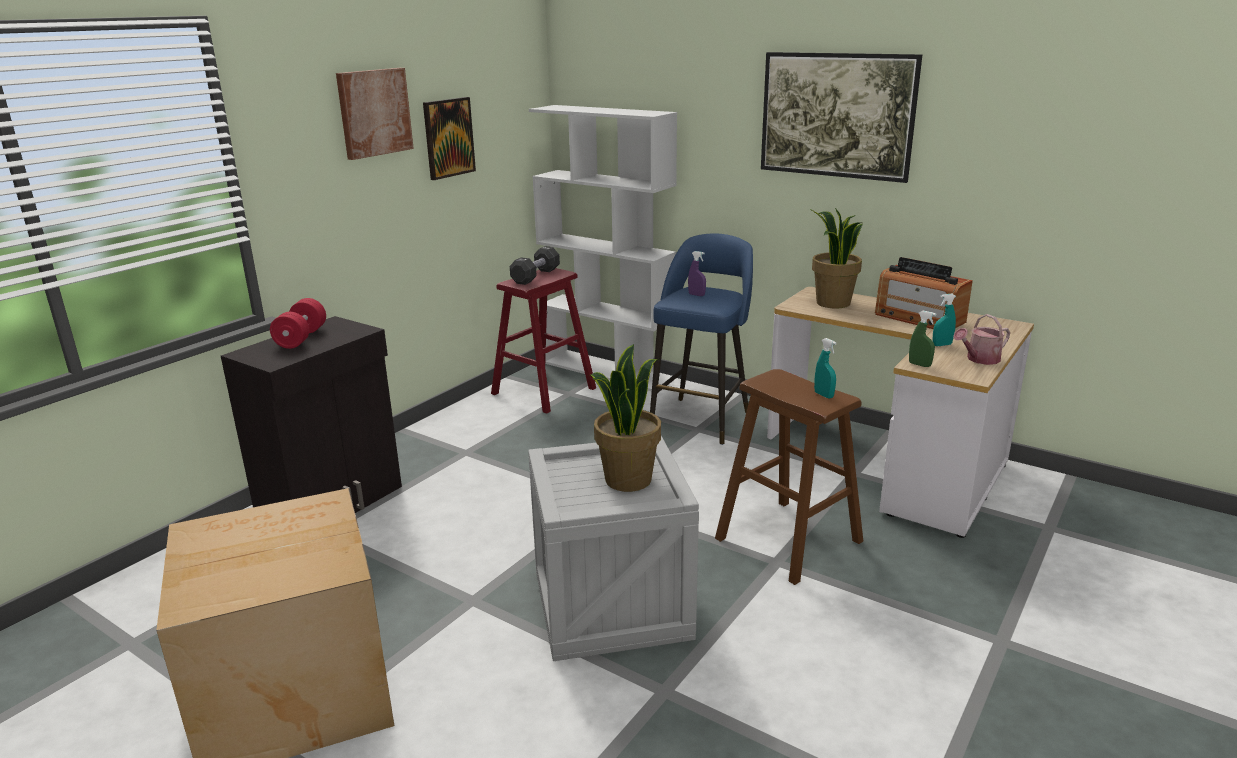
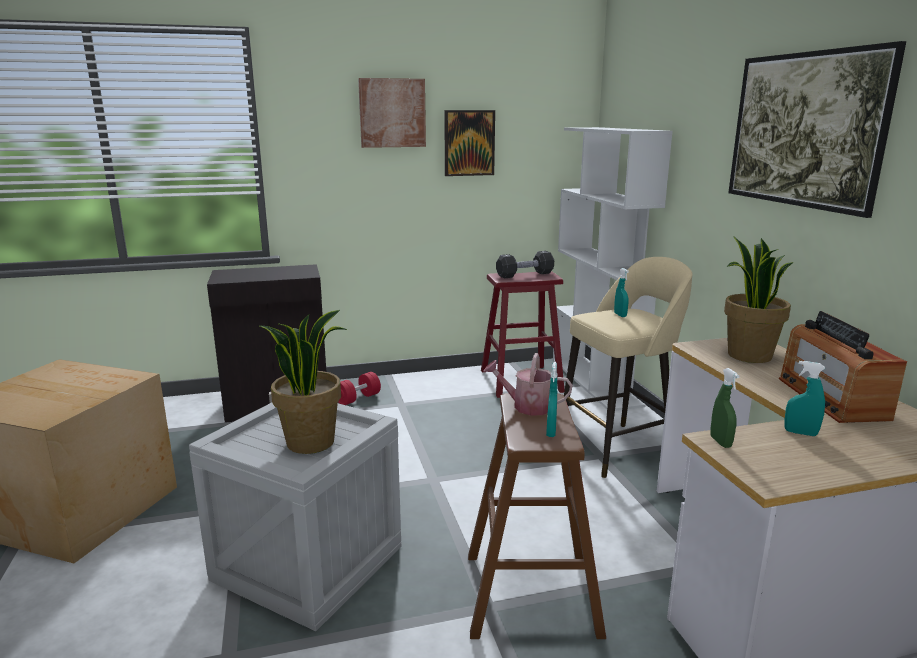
camera: 40 degrees right, 5 degrees down
(301, 338) = (268, 271): red dumbbell -> red dumbbell (357, 399)
(696, 295) = (620, 315): purple spray bottle -> turquoise spray bottle
(701, 419) = (617, 449): blue stool -> beige stool
(979, 359) = (822, 465): watering can -> watering can (526, 406)

